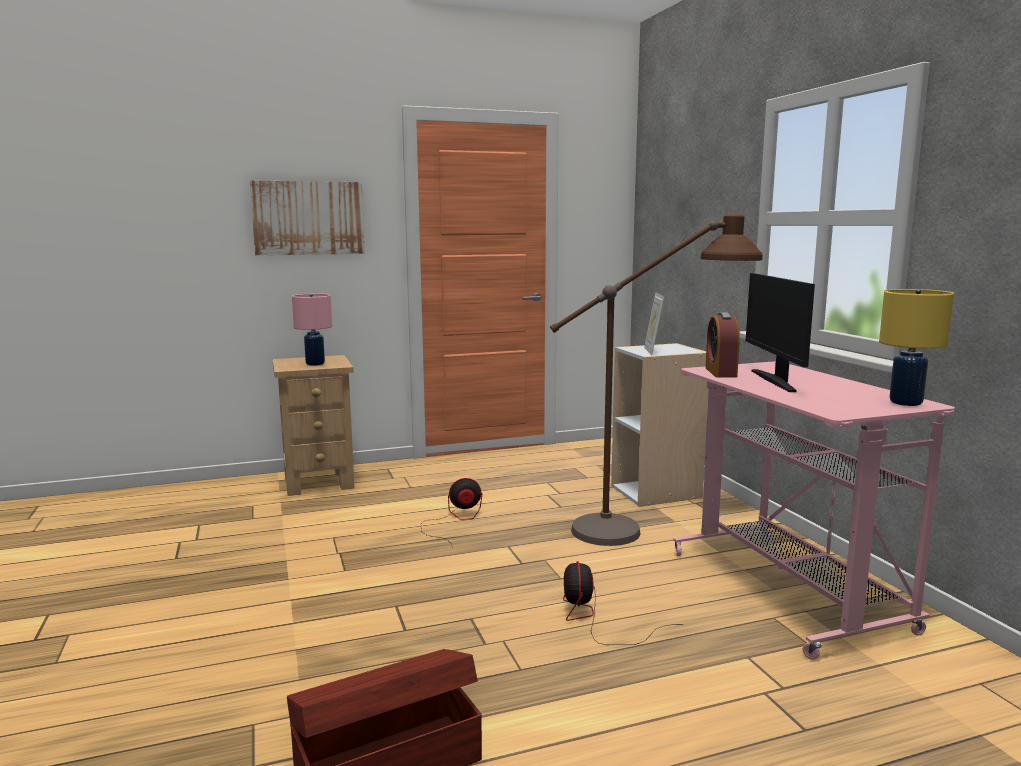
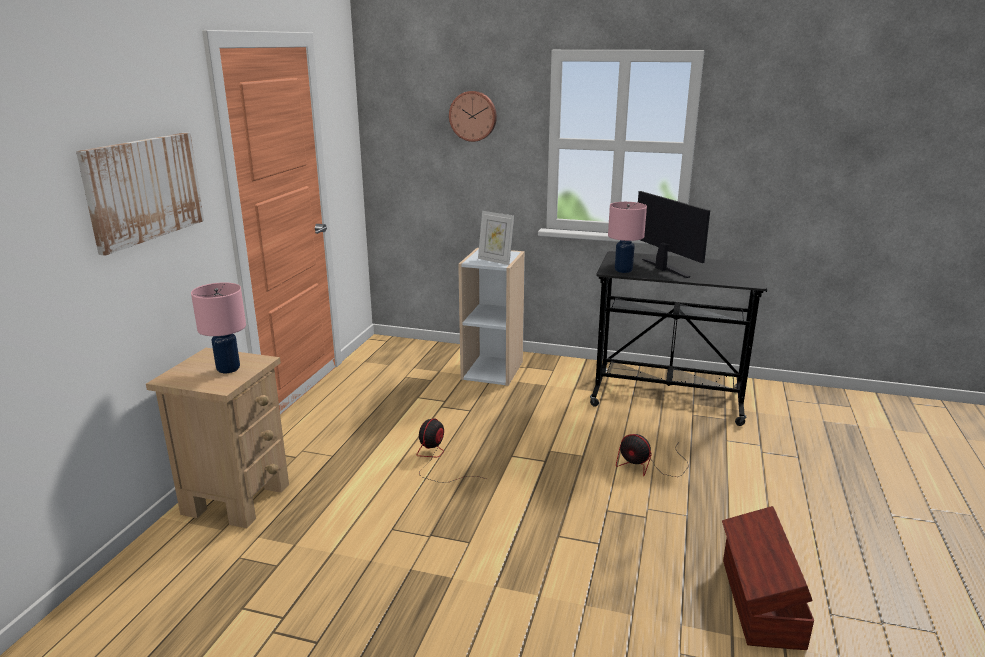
camera: 55 degrees left, 10 degrees up
(651, 526) = (543, 395): brown floor lamp -> none
(704, 191) = (473, 116): none -> wall clock
(720, 372) = (624, 270): alarm clock -> pink table lamp
(775, 380) = (663, 268): monitor -> monitor turned 150 degrees counterclockwise
(786, 590) = (667, 397): pink desk -> black desk
(907, 403) = (745, 266): yellow table lamp -> none

